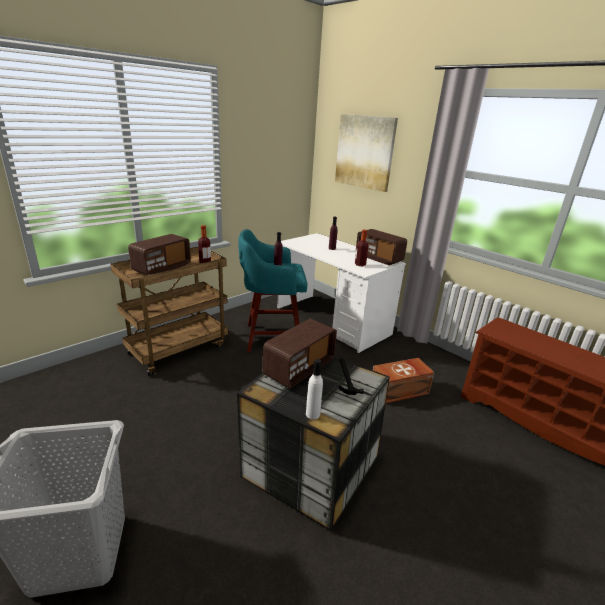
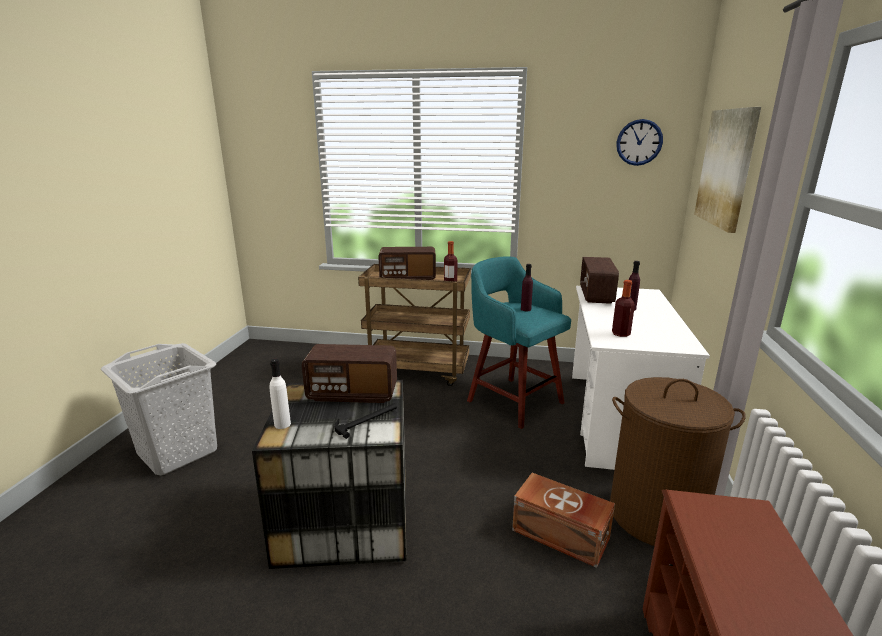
camera: 55 degrees right, 5 degrees down
(288, 132) = (639, 142): none -> wall clock
(378, 258) = (673, 337): radio -> radio (596, 295)
(410, 357) = (656, 516): none -> brown laundry basket

